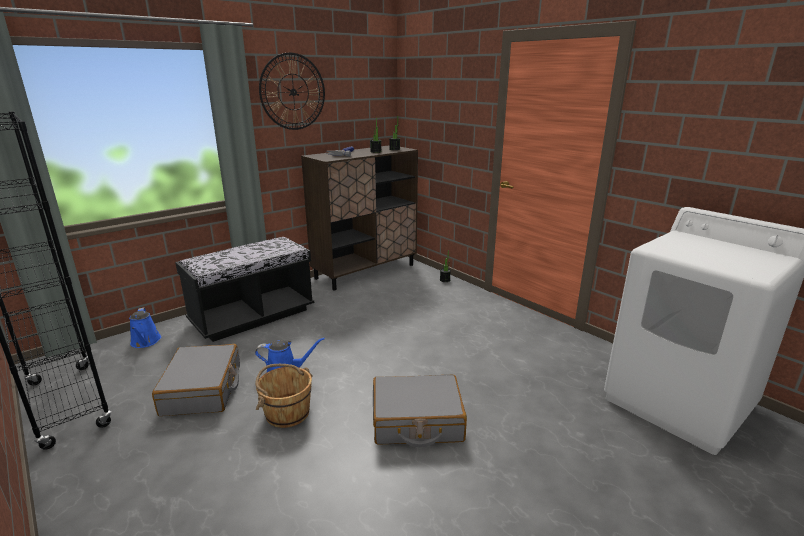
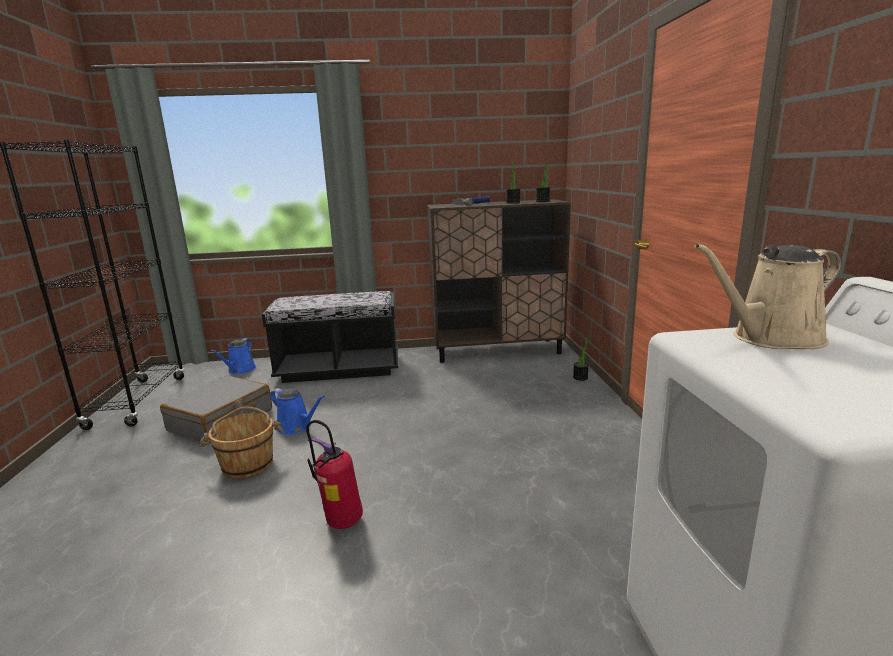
camera: 35 degrees right, 5 degrees down
(293, 92) = (421, 133): wall clock -> none
(417, 421) = (341, 523): grey suitcase -> fire extinguisher
(679, 243) = (771, 339): none -> beige watering can

